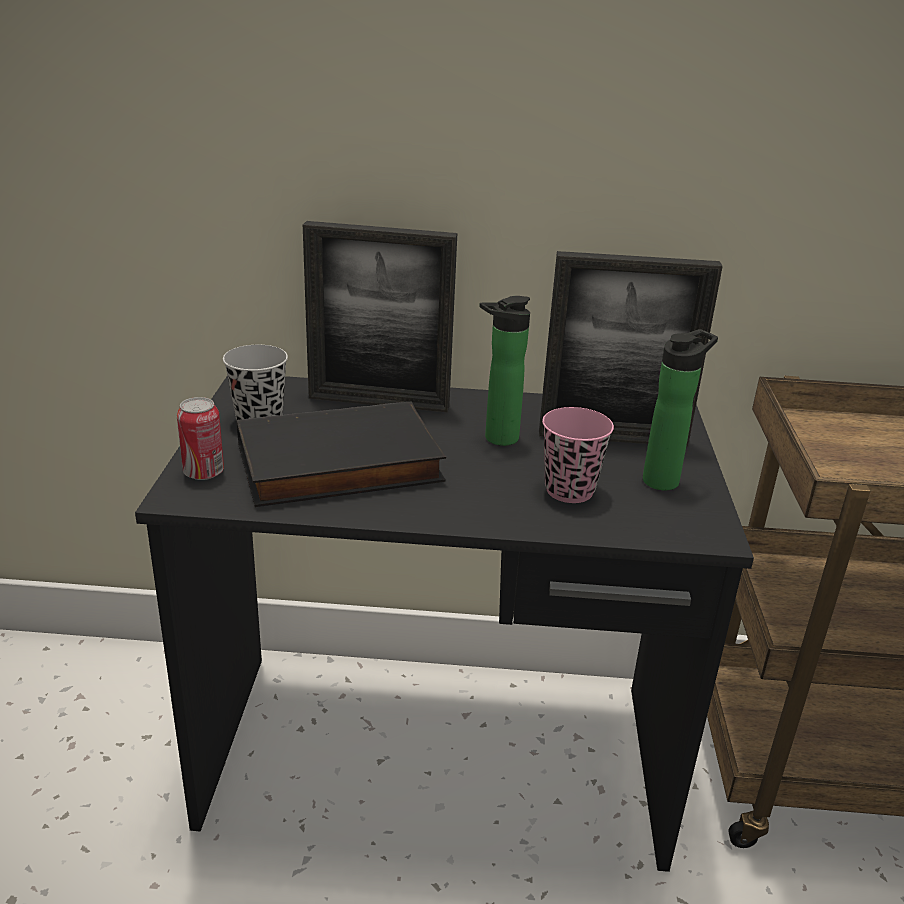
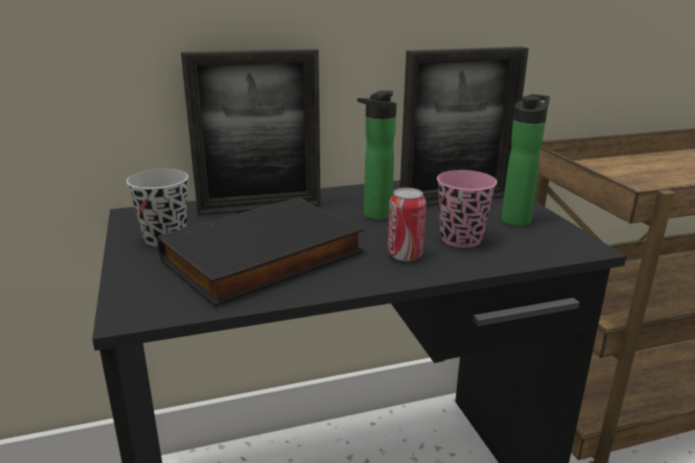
camera: 20 degrees left, 5 degrees down
(203, 473) = (142, 289): can -> can (404, 256)

